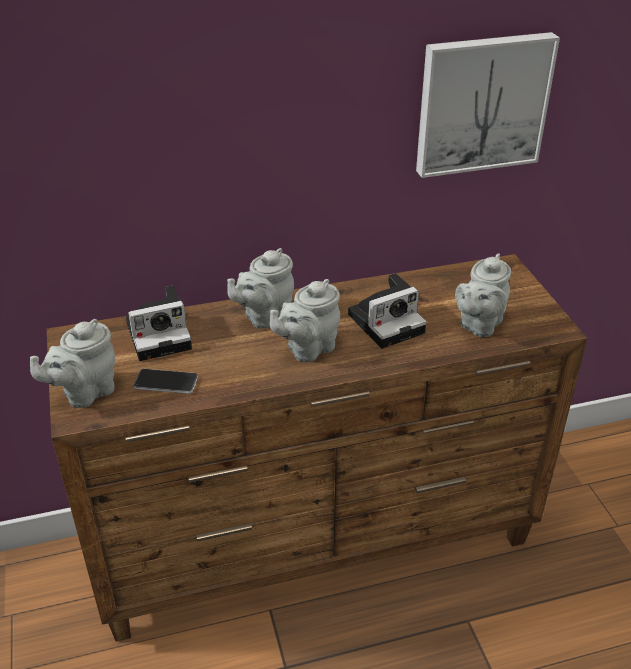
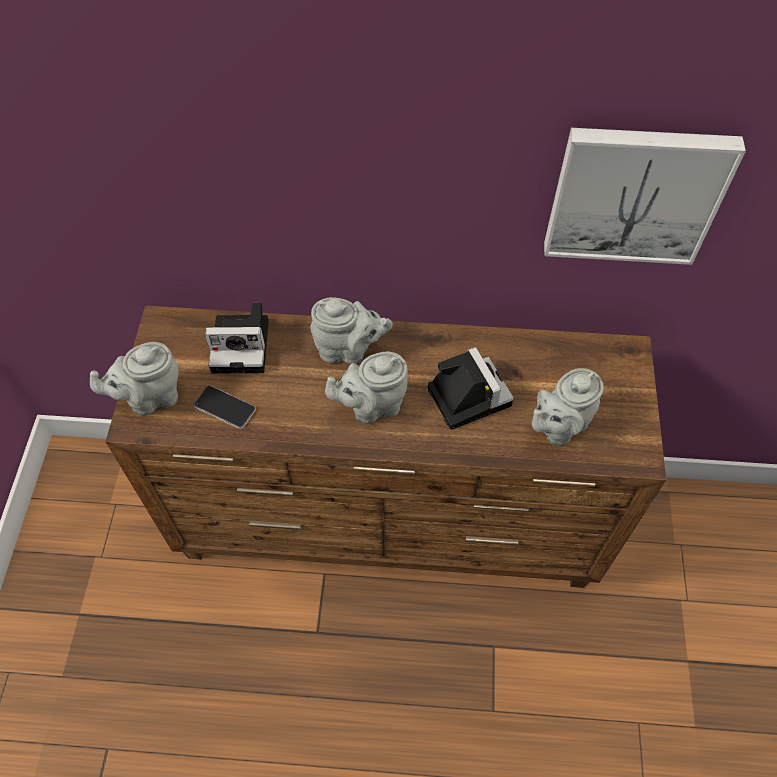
camera: 20 degrees right, 20 degrees up
(264, 316) = (348, 350): grey teapot -> grey teapot turned 150 degrees counterclockwise
(388, 322) = (466, 394): camera -> camera turned 105 degrees counterclockwise

